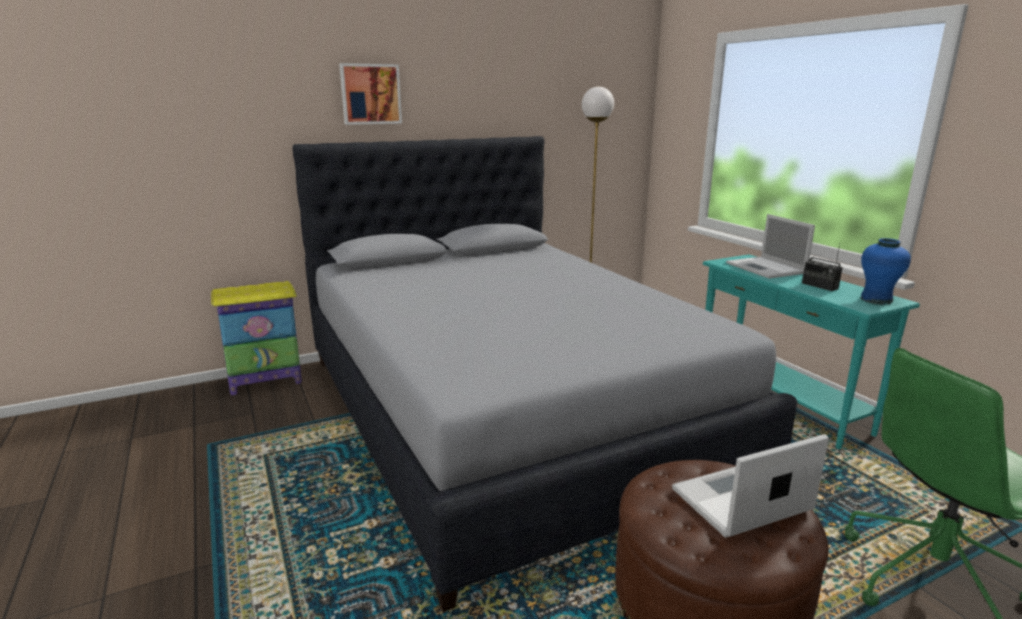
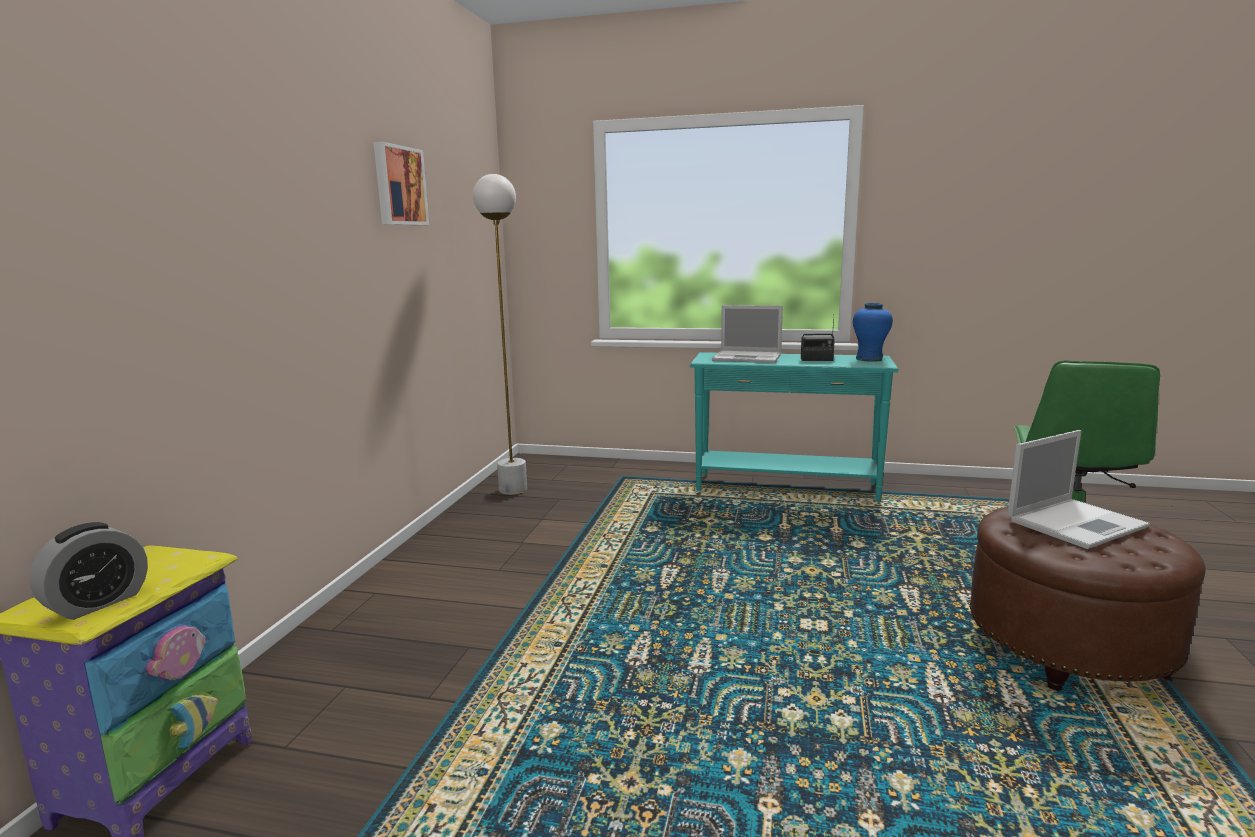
camera: 50 degrees left, 5 degrees down
(234, 295) = (98, 603): none -> alarm clock
(370, 94) = (239, 158): picture -> picture (398, 186)
(506, 412) = (624, 605): grey bed -> none
(739, 501) = (1077, 523): laptop -> laptop turned 135 degrees counterclockwise

